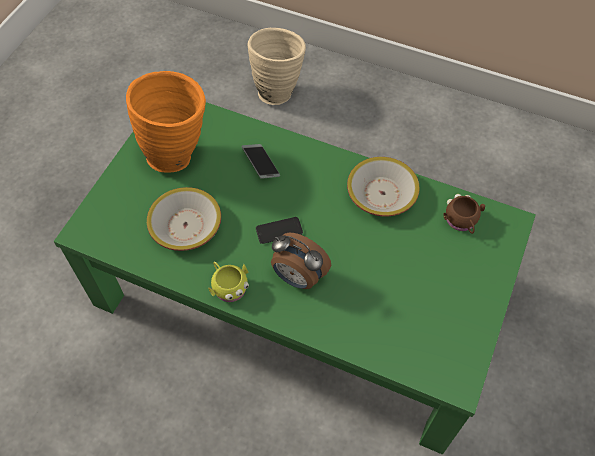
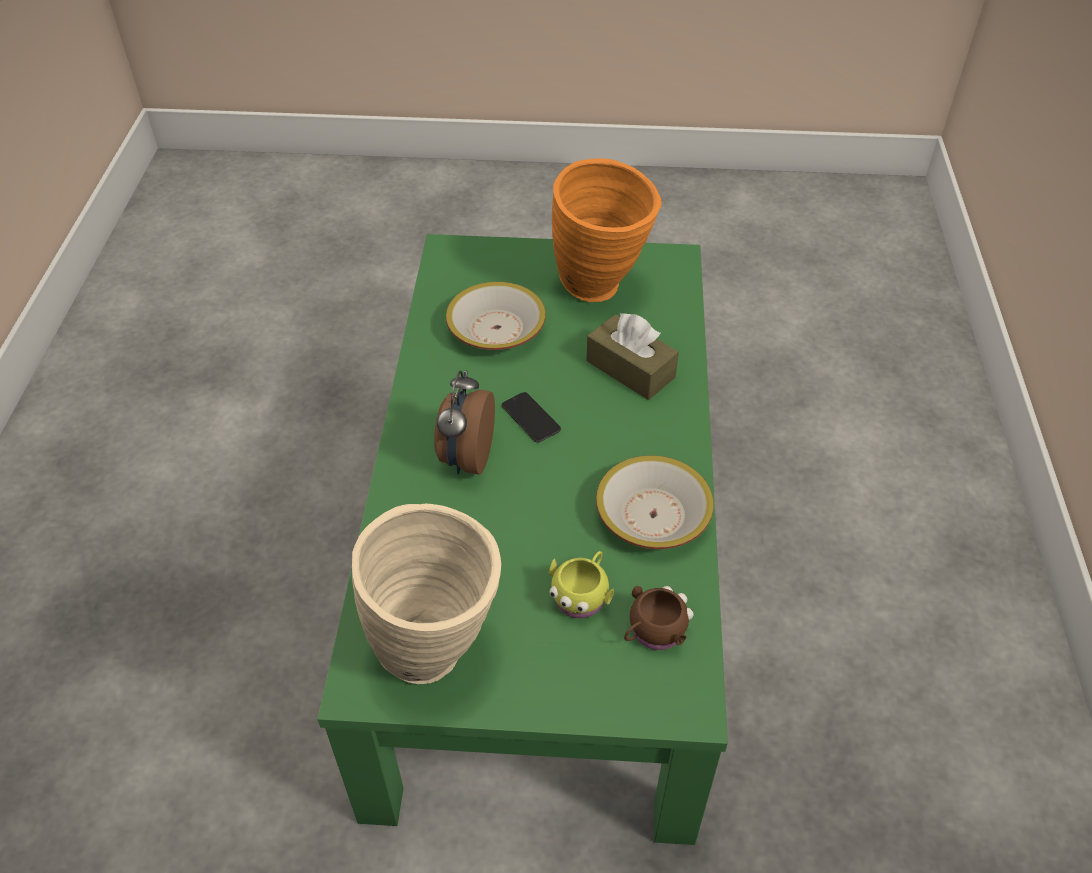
camera: 70 degrees right, 10 degrees down
(228, 286) = (425, 394): yellow mug -> yellow mug (582, 594)
(260, 164) = (630, 369): phone -> brown tissue box
(277, 90) = (884, 433): beige vase -> beige vase (439, 651)

